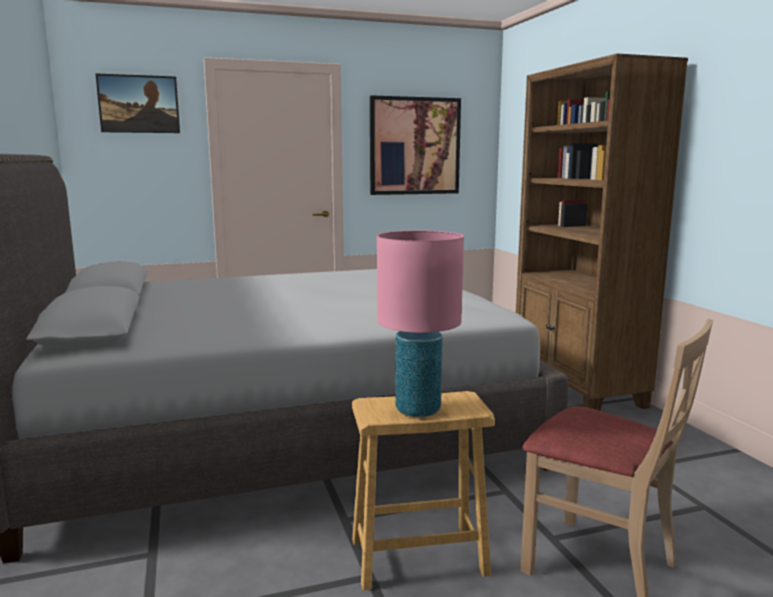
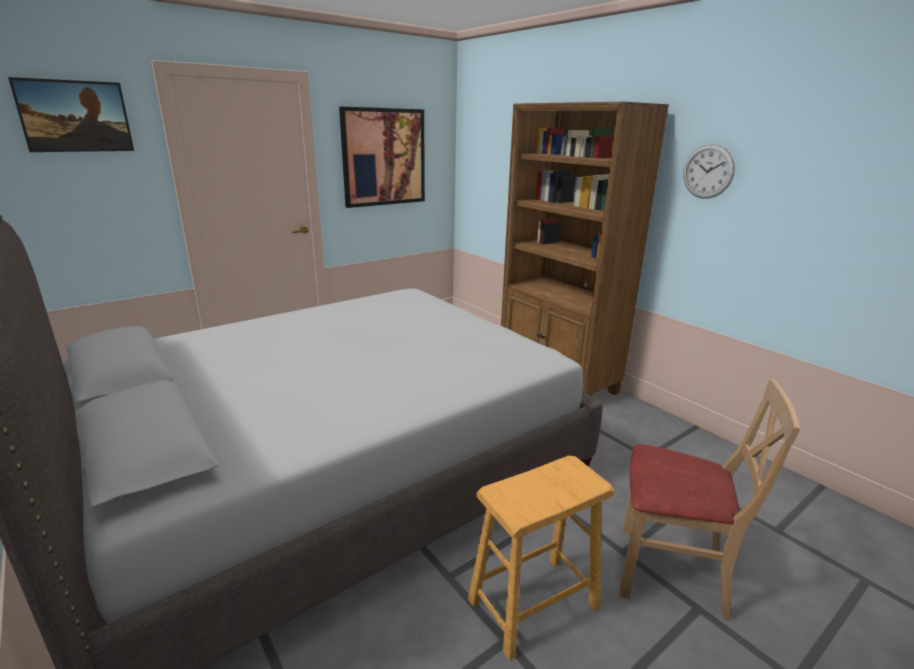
camera: 20 degrees left, 10 degrees up
(417, 410) = (547, 494): pink table lamp -> none
(732, 126) = (708, 171): none -> wall clock

